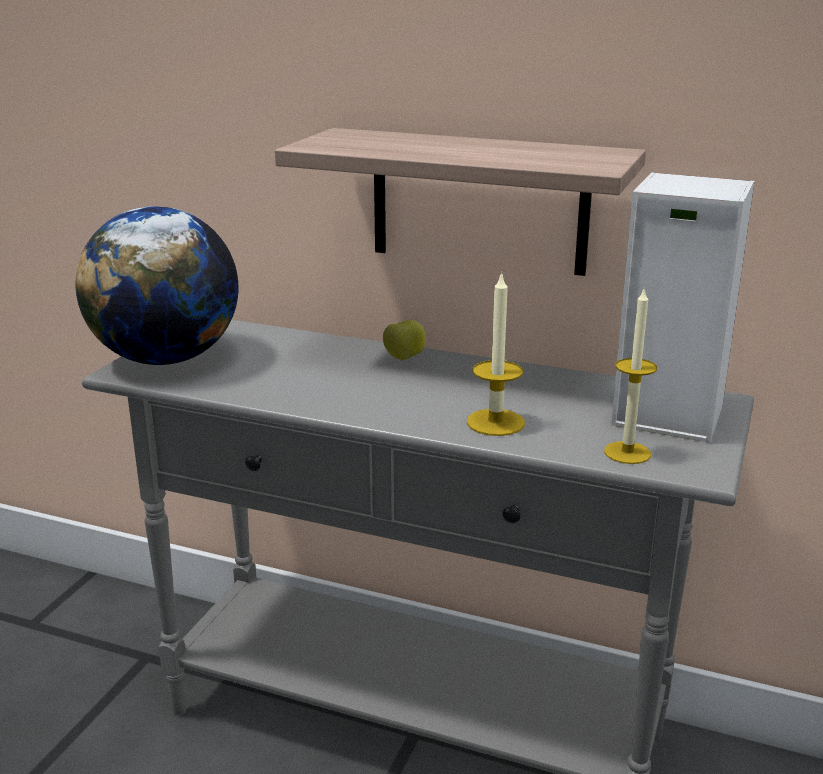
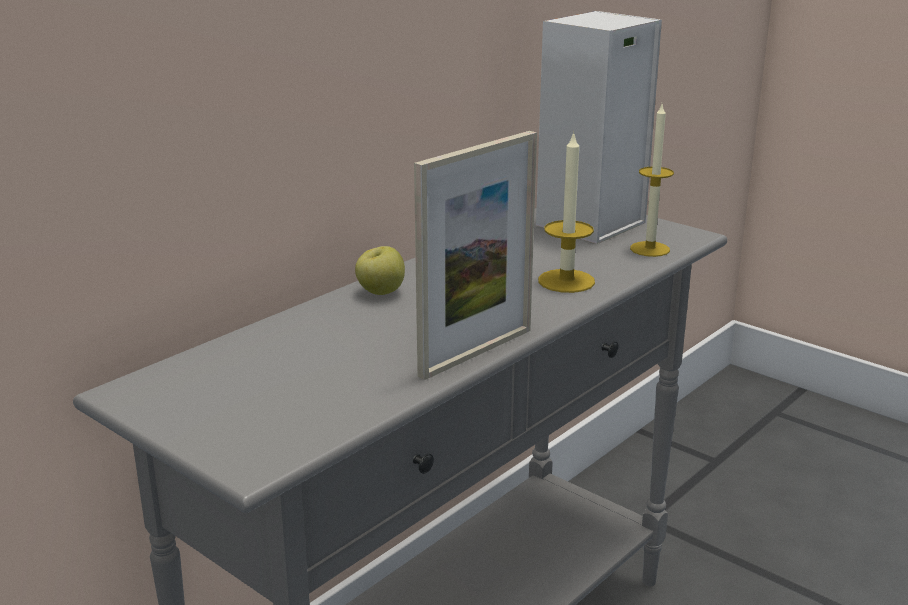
camera: 70 degrees left, 0 degrees up
(167, 359) = (241, 426): globe -> none
(314, 407) = (476, 352): none -> picture frame
(479, 201) = (375, 99): shelf -> none

